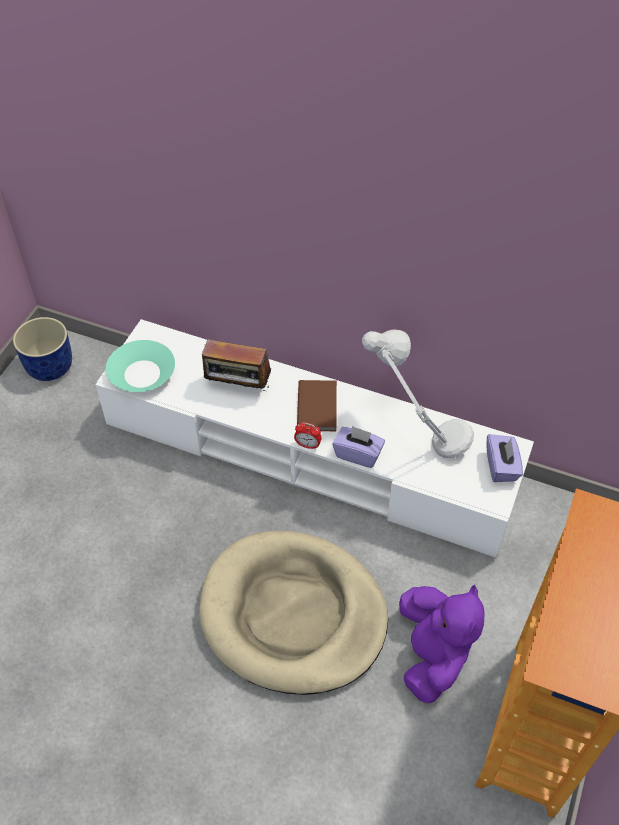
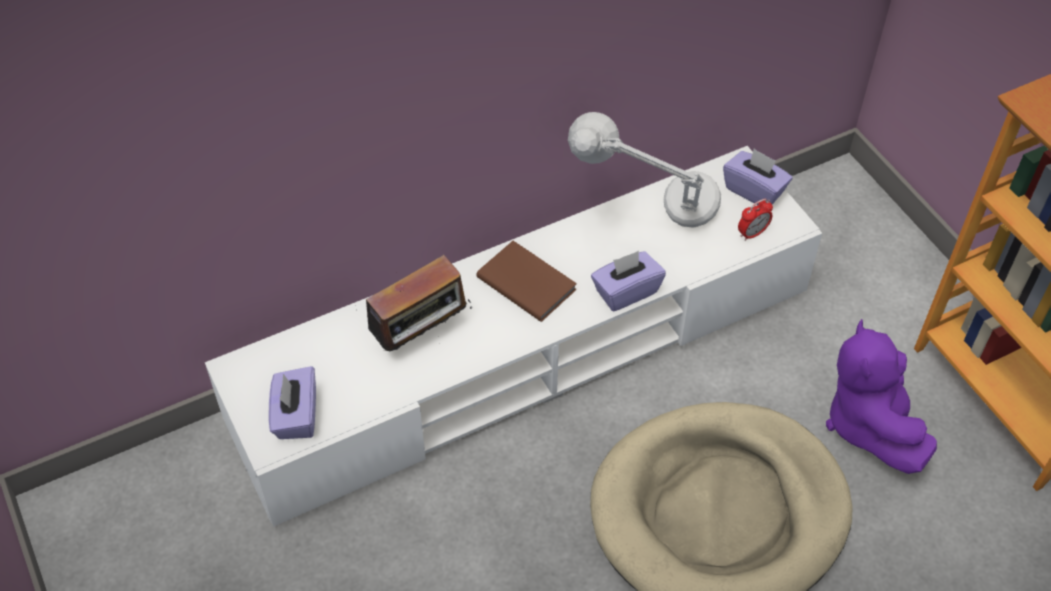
camera: 50 degrees left, 0 degrees up
(50, 366) = (102, 533): blue planter -> none
(142, 374) = (296, 416): turquoise bowl -> purple tissue box
(307, 445) = (570, 326): alarm clock -> alarm clock (752, 233)
(432, 655) = (869, 423): purple plush toy -> purple plush toy turned 135 degrees counterclockwise

